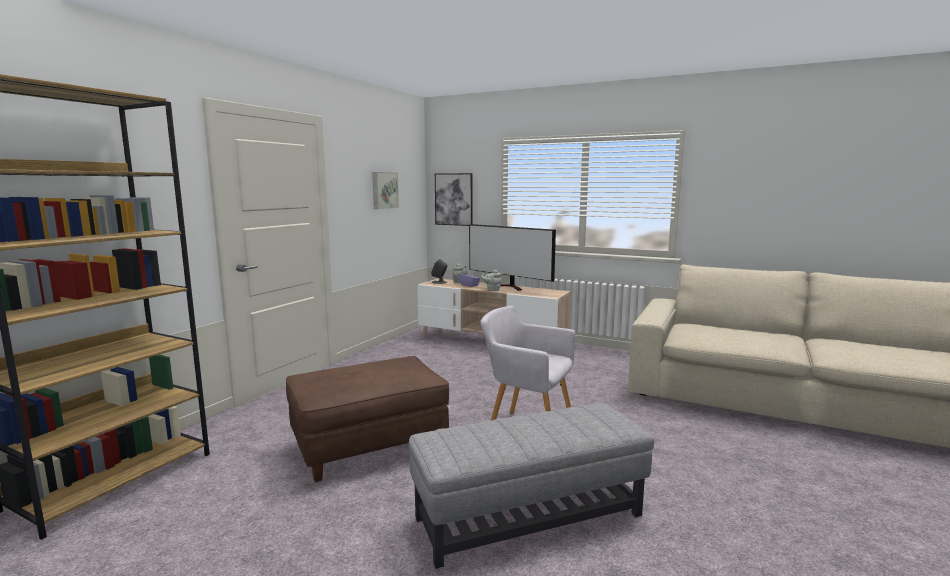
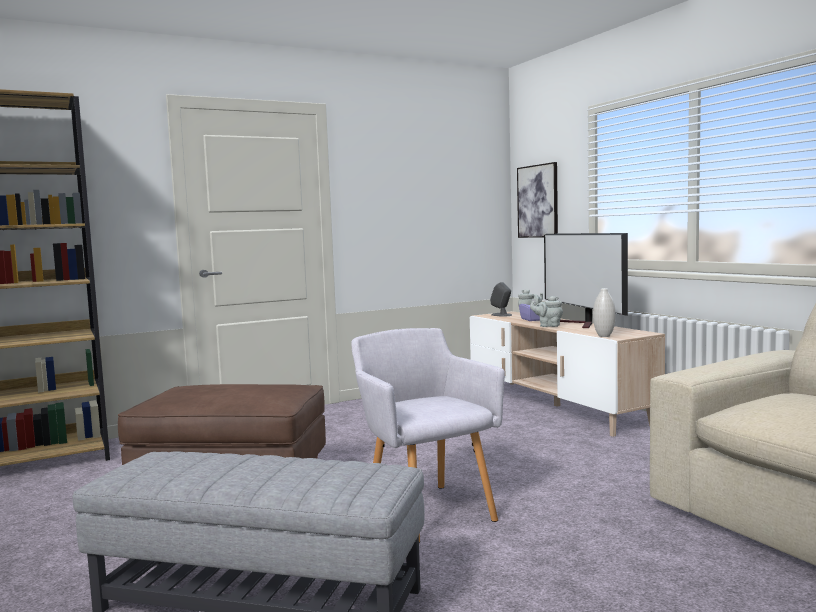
camera: 35 degrees right, 5 degrees down
(384, 190) = (428, 191): picture -> none
(544, 296) = (604, 336): none -> white vase

